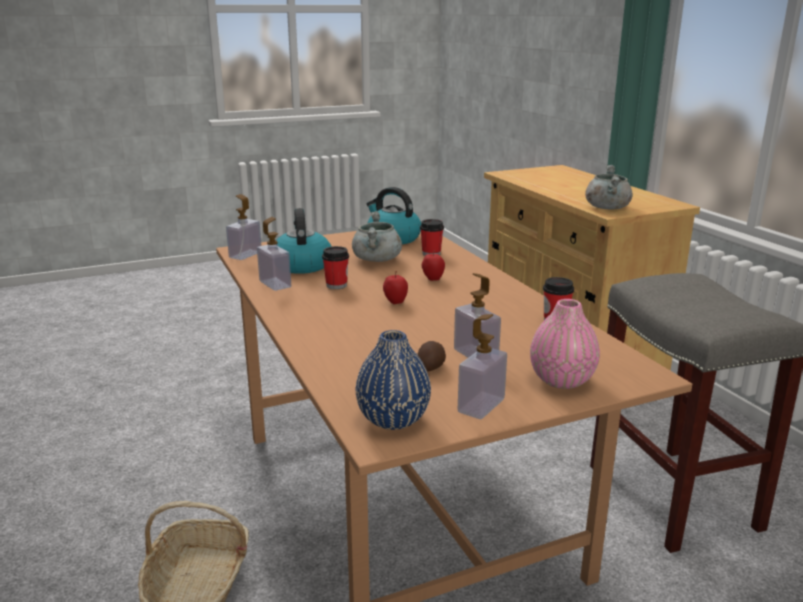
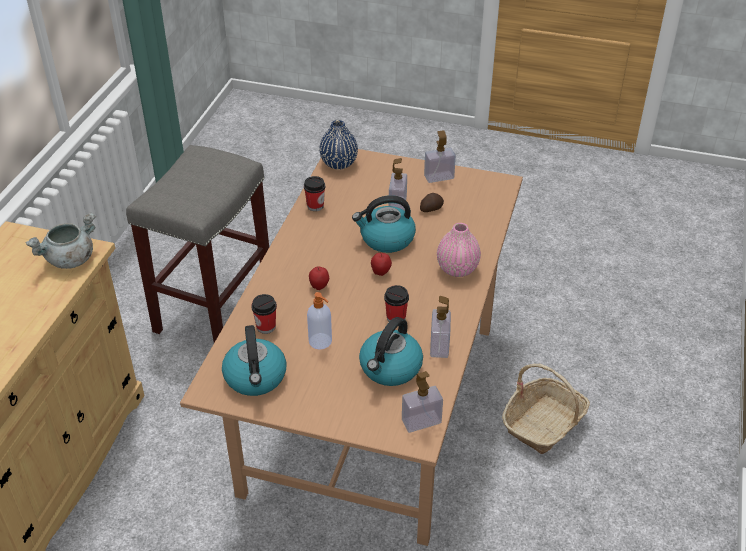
camera: 140 degrees left, 20 degrees up
(377, 260) = (321, 342): grey cooking pot -> soap dispenser
(393, 419) = (486, 189): blue vase -> blue vase (338, 163)
(433, 324) = (386, 239): none -> kettle
(562, 380) = (382, 171): pink vase -> pink vase (457, 269)

